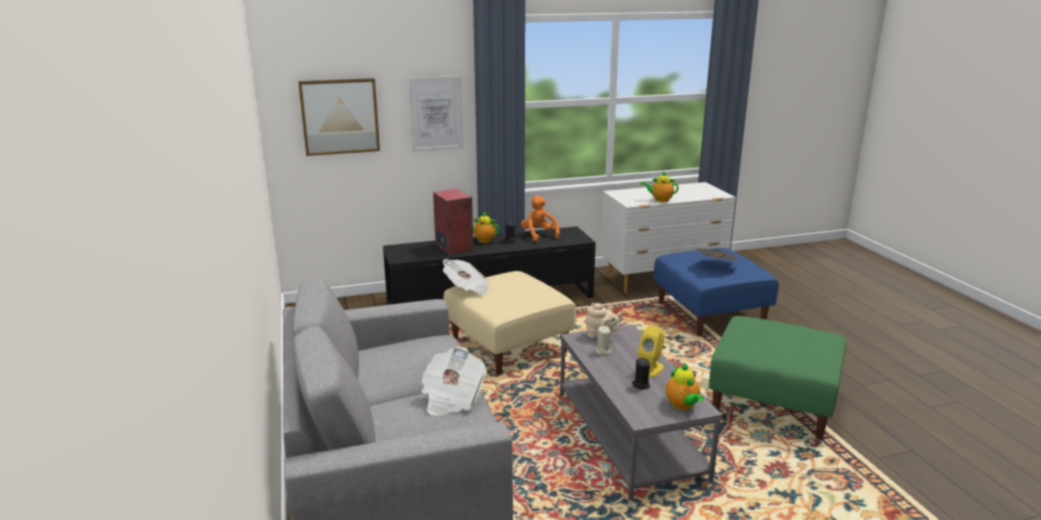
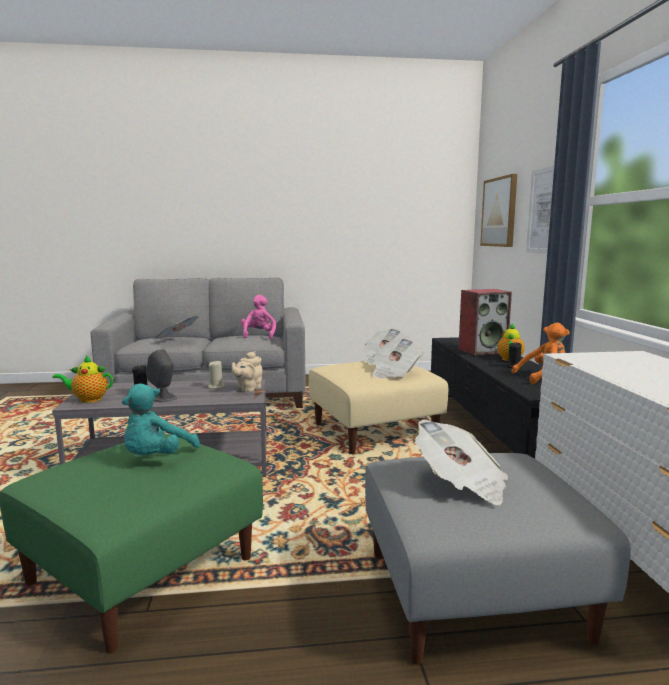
camera: 100 degrees right, 10 degrees down
(407, 347) = (259, 336): none -> pink plush toy
(518, 283) = (394, 373): none -> newspaper
(650, 369) = (162, 397): yellow speaker -> grey speaker
(660, 200) = (610, 371): teapot -> none
(710, 314) = (473, 595): blue ottoman -> grey ottoman
(761, 339) = (156, 458): none -> turquoise plush toy

